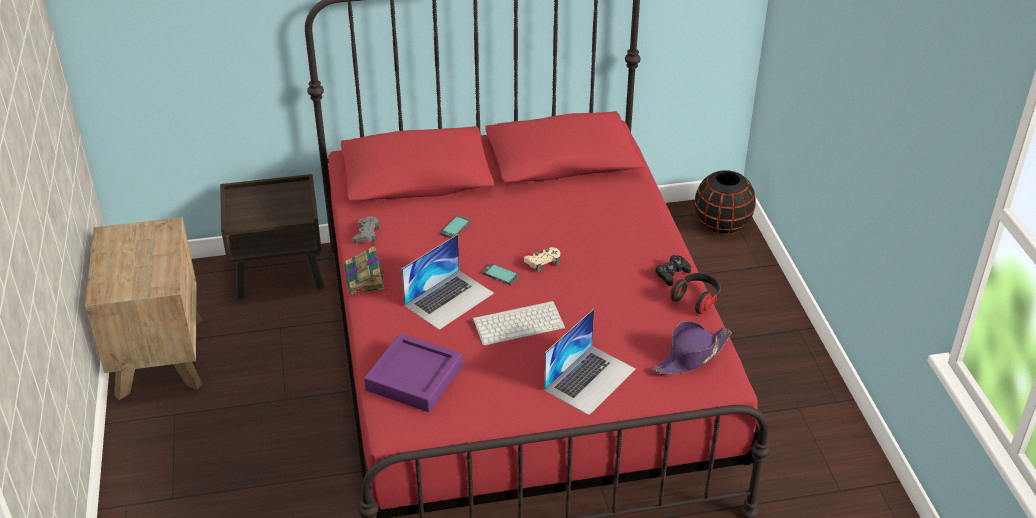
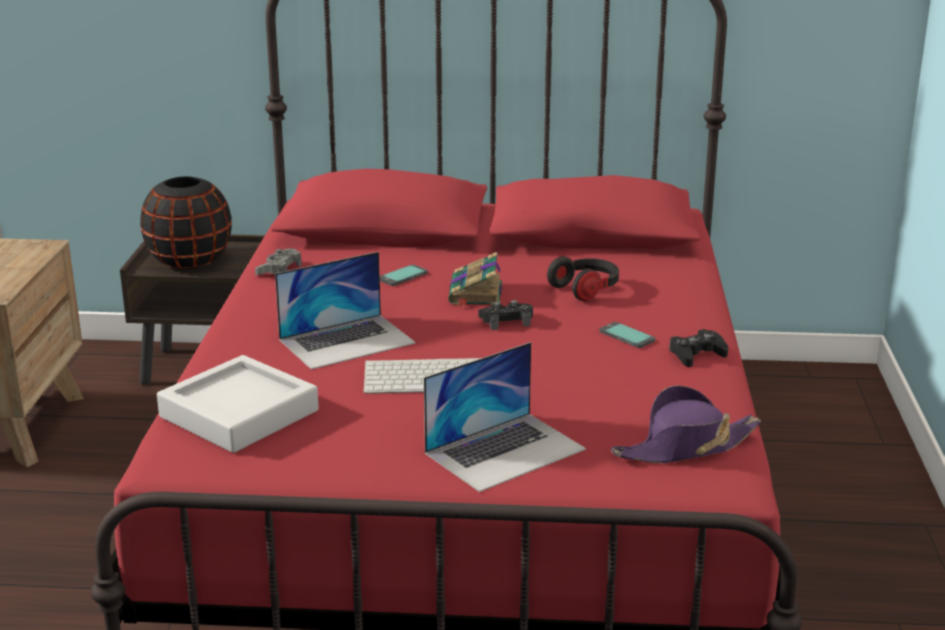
camera: 15 degrees right, 15 degrees down
(364, 279) = (244, 309): book -> book (475, 294)
(414, 378) = (239, 414): purple tray -> grey tray
(500, 275) = (436, 326): phone -> phone (626, 336)
(543, 262) = (506, 321): beige game controller -> black game controller
(696, 299) = (723, 385): headphones -> headphones (586, 290)
(721, 224) = (839, 391): black vase -> black vase (189, 261)

